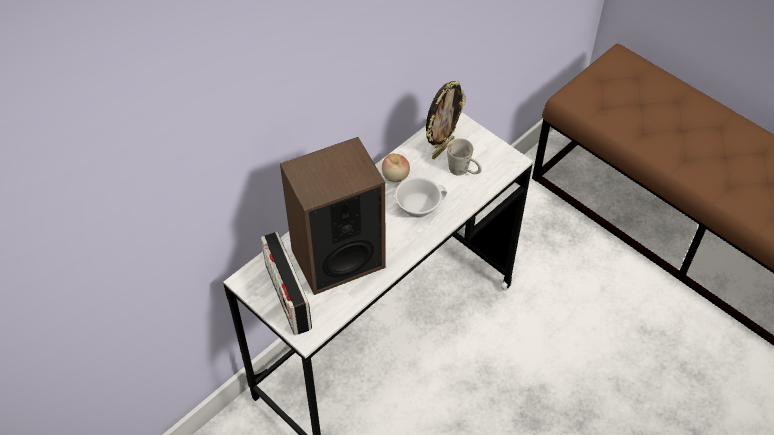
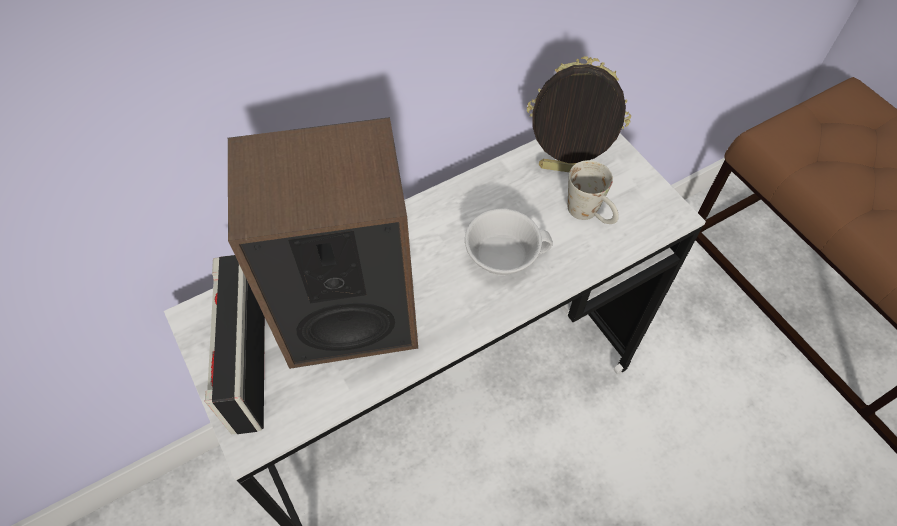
camera: 15 degrees right, 5 degrees up
(395, 176) = (481, 200): apple -> none
(442, 148) = (565, 172): picture frame -> picture frame turned 135 degrees counterclockwise

